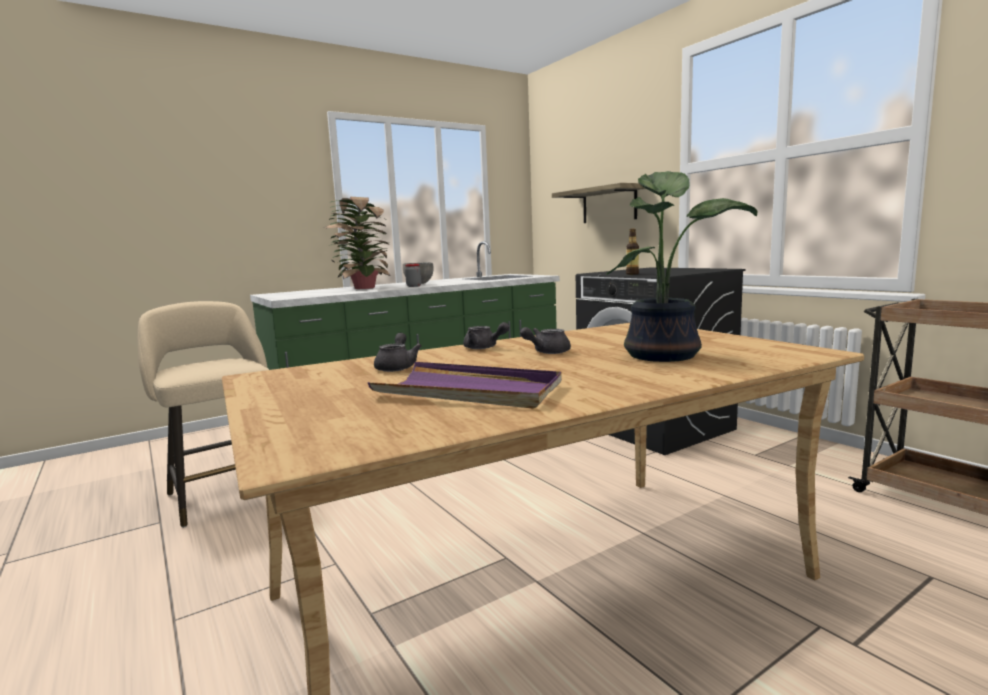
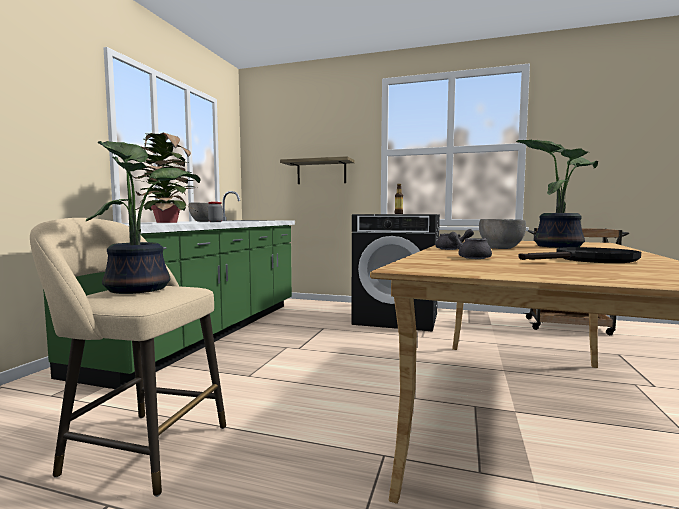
camera: 40 degrees left, 5 degrees down
(214, 362) = (139, 288): none -> potted plant
(469, 391) = (588, 260): purple tray -> black frying pan
(546, 352) = (501, 248): grey teapot -> grey bowl

